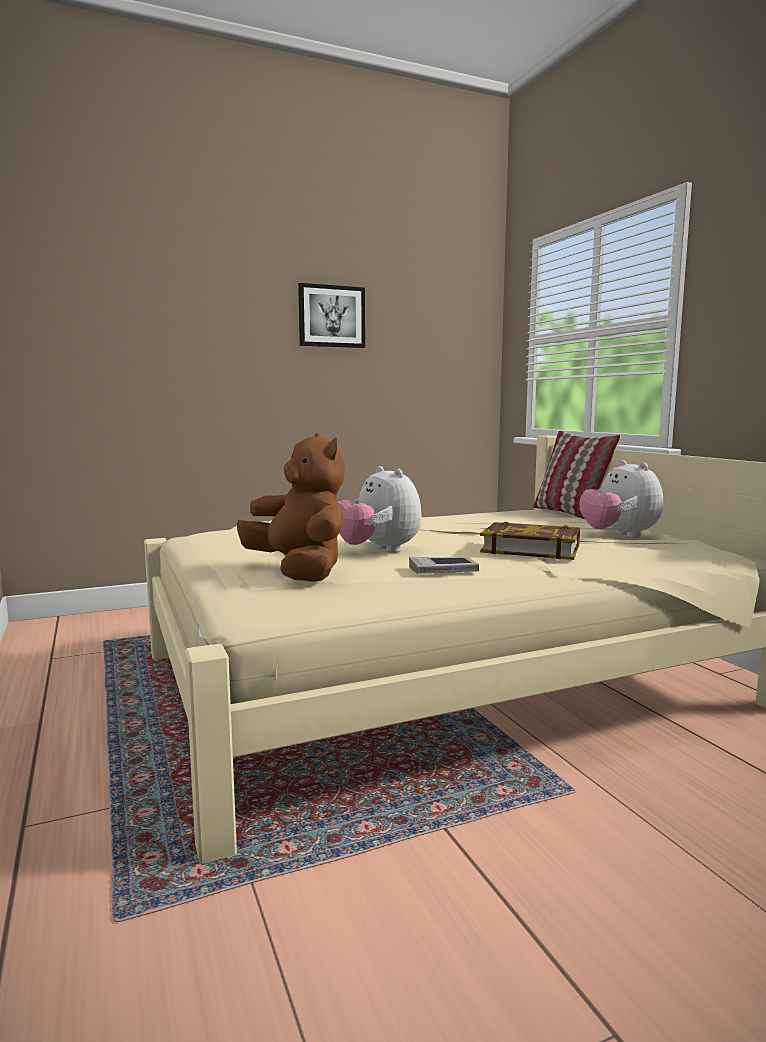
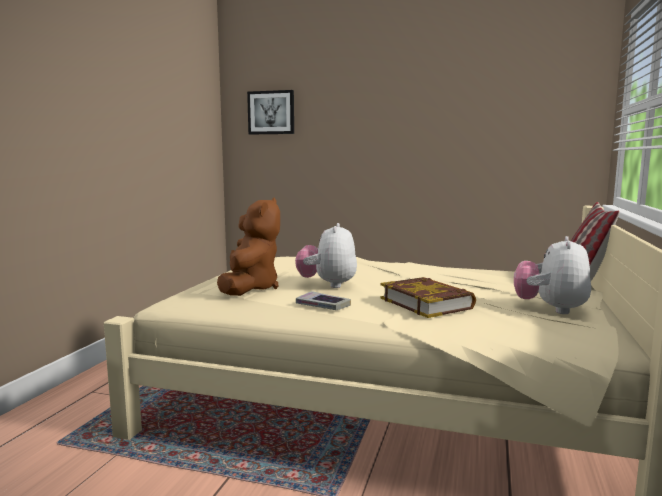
camera: 40 degrees right, 0 degrees up
(331, 316) = (438, 102): picture -> picture (271, 112)

